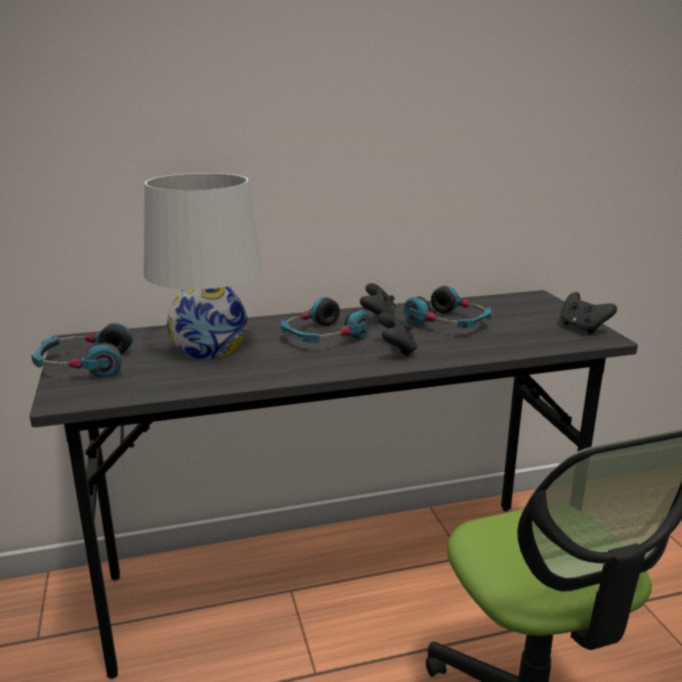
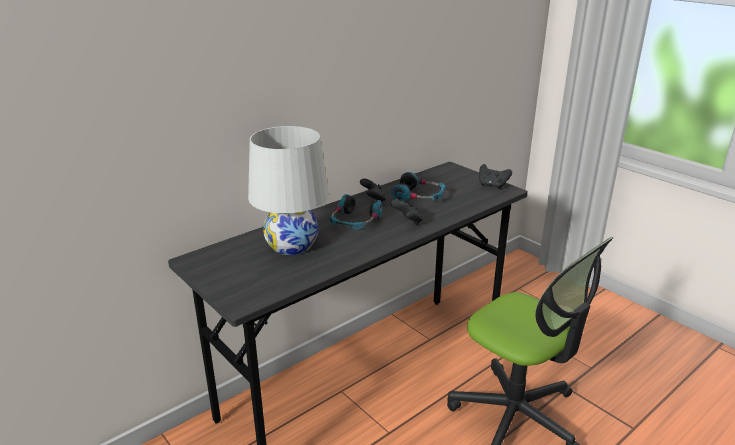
camera: 25 degrees left, 5 degrees up
(84, 364) = (222, 276): headphones -> none

